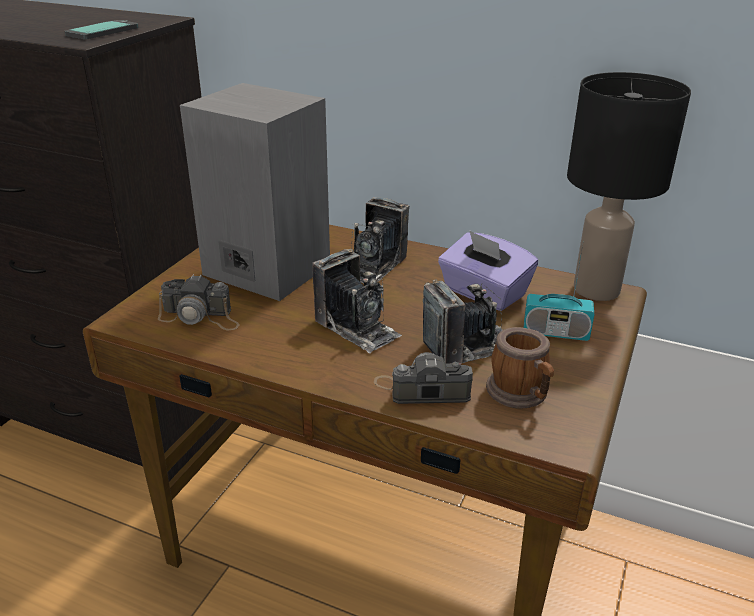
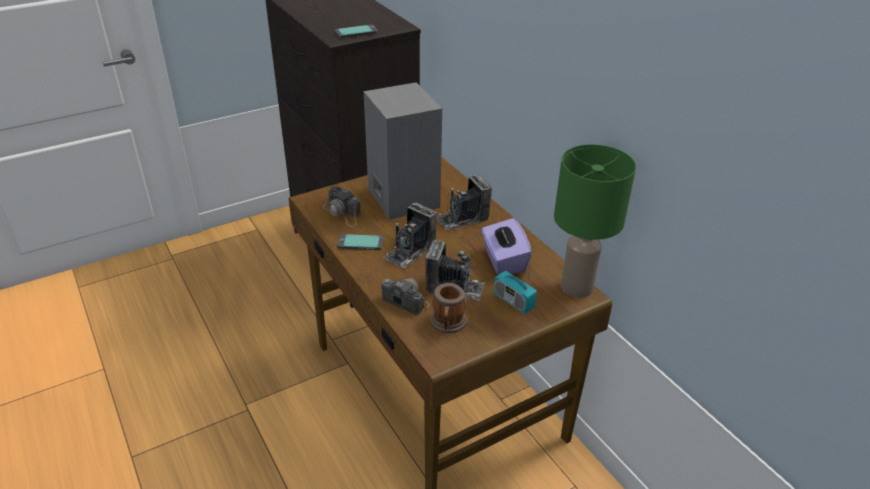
camera: 35 degrees right, 5 degrees up
(274, 345) = (360, 243): none -> phone
(357, 328) = (410, 251): camera -> camera turned 45 degrees clockwise
(595, 288) = (576, 286): black table lamp -> green table lamp

